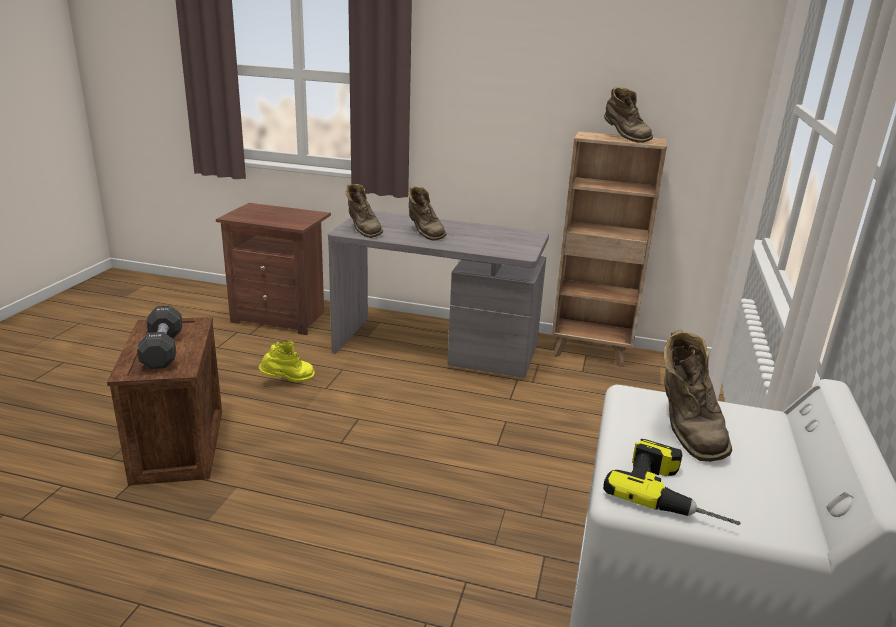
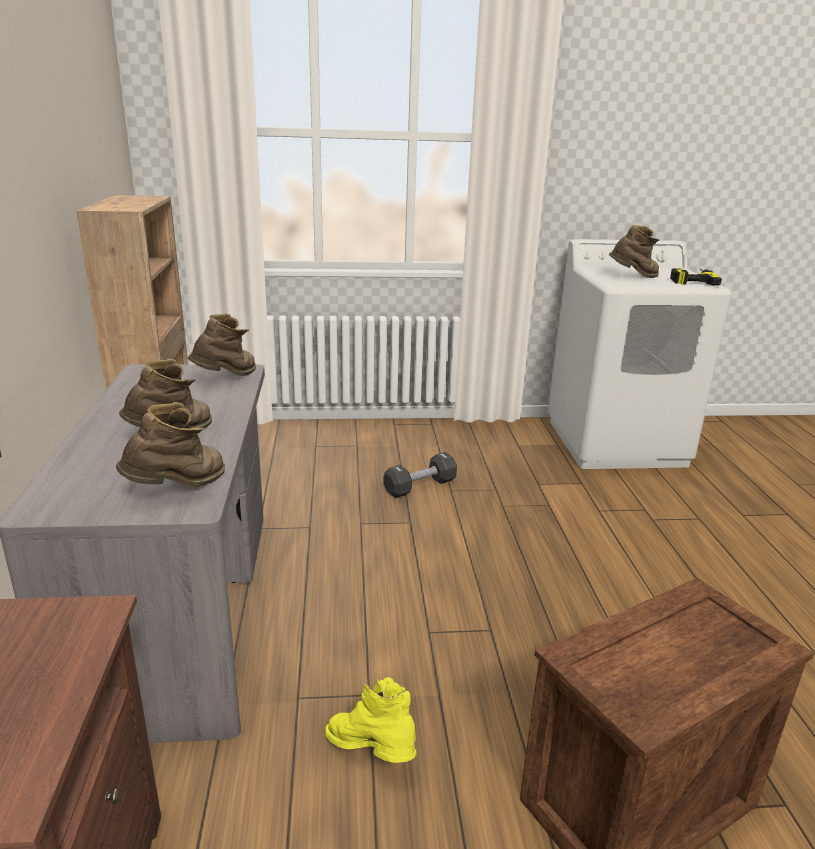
camera: 110 degrees left, 0 degrees up
(163, 350) = (687, 645): black dumbbell -> black dumbbell (420, 487)
(624, 138) = (129, 201): brown boot -> brown boot (227, 378)

